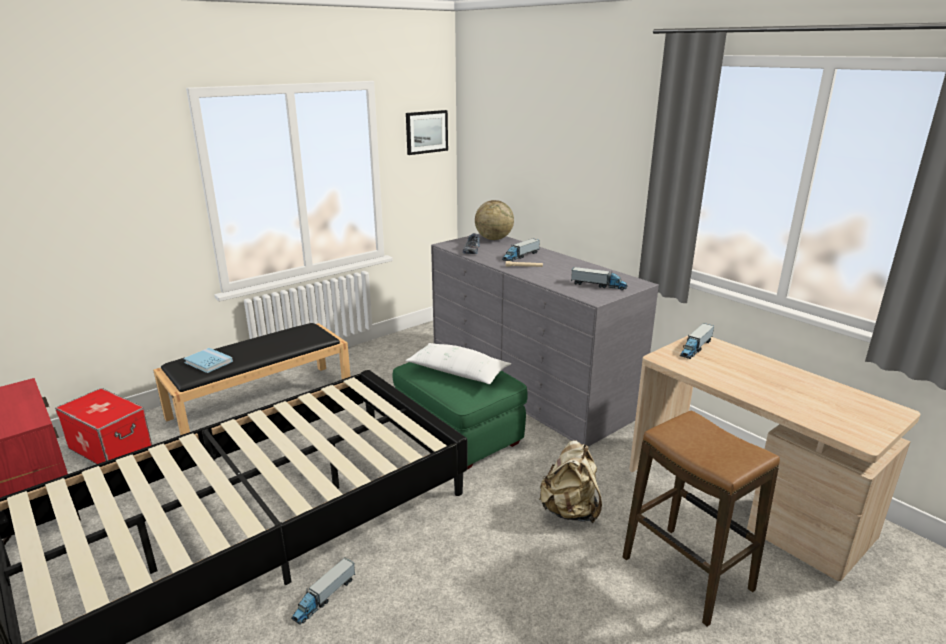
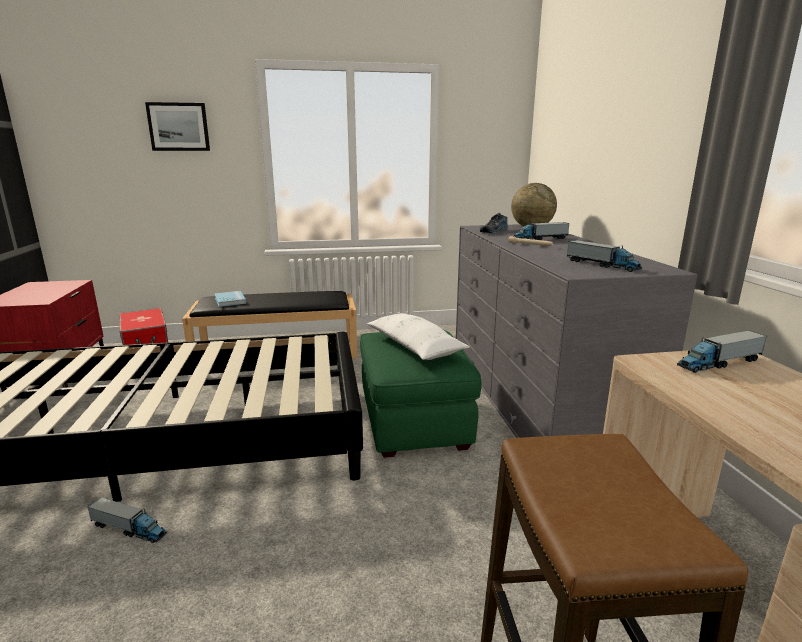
camera: 30 degrees right, 5 degrees down
(324, 598) = (129, 529): toy truck -> toy truck turned 135 degrees counterclockwise
(426, 132) = (495, 122): picture -> picture (178, 127)
(570, 511) = (462, 546): beige backpack -> none

